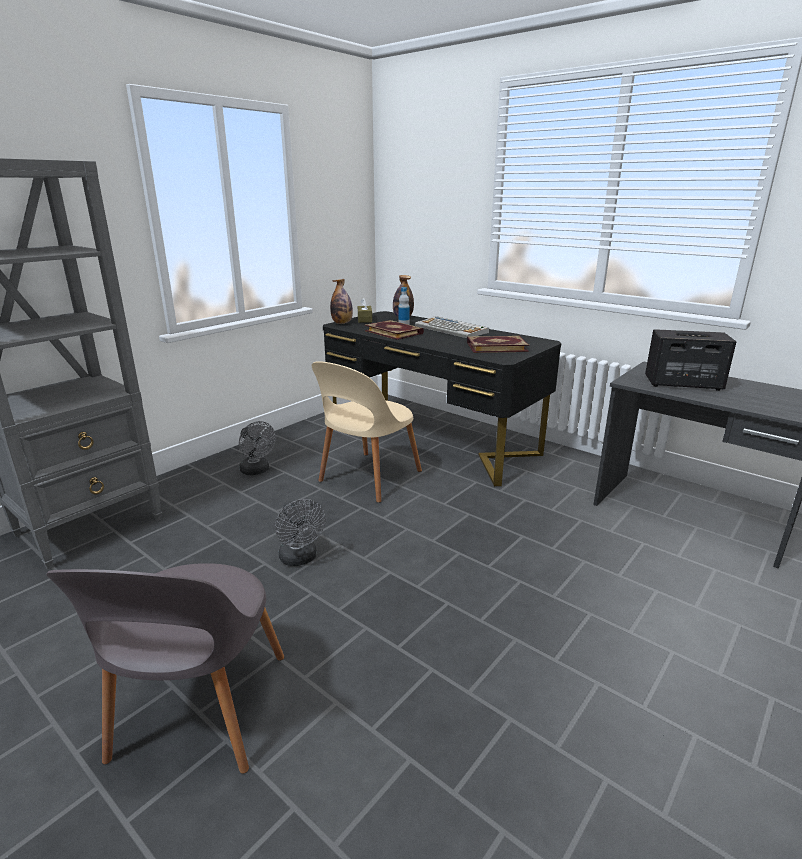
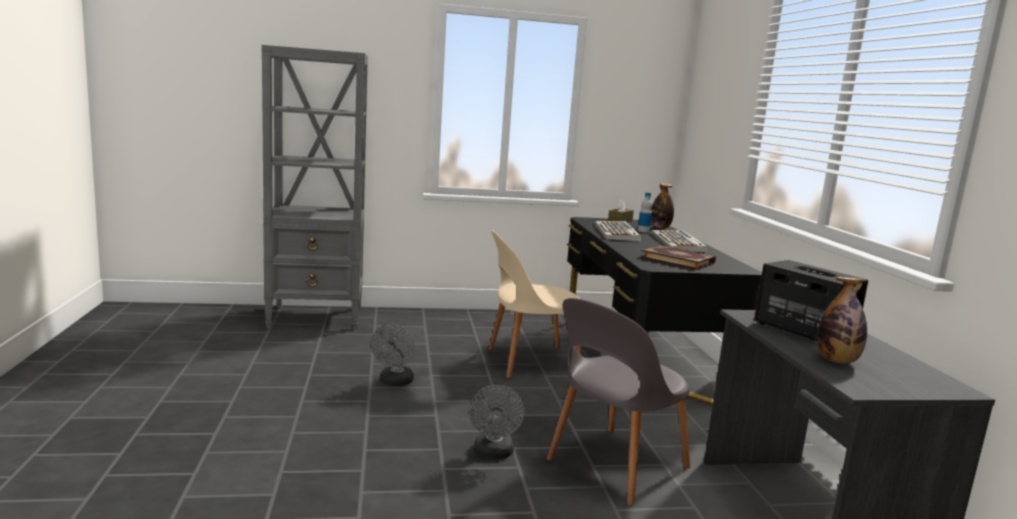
camera: 40 degrees right, 10 degrees down
(199, 712) = (224, 416): grey chair -> grey chair (614, 466)
(257, 471) = (458, 328): grey fan -> grey fan (493, 454)
(342, 323) = (592, 219): bottle -> bottle (837, 361)
(394, 332) = (617, 232): book -> keyboard

